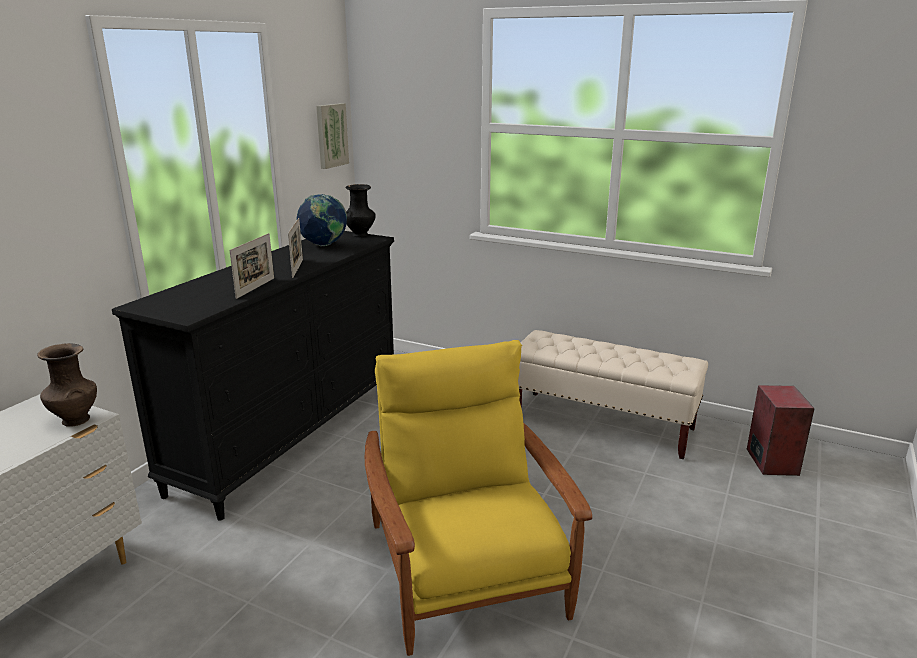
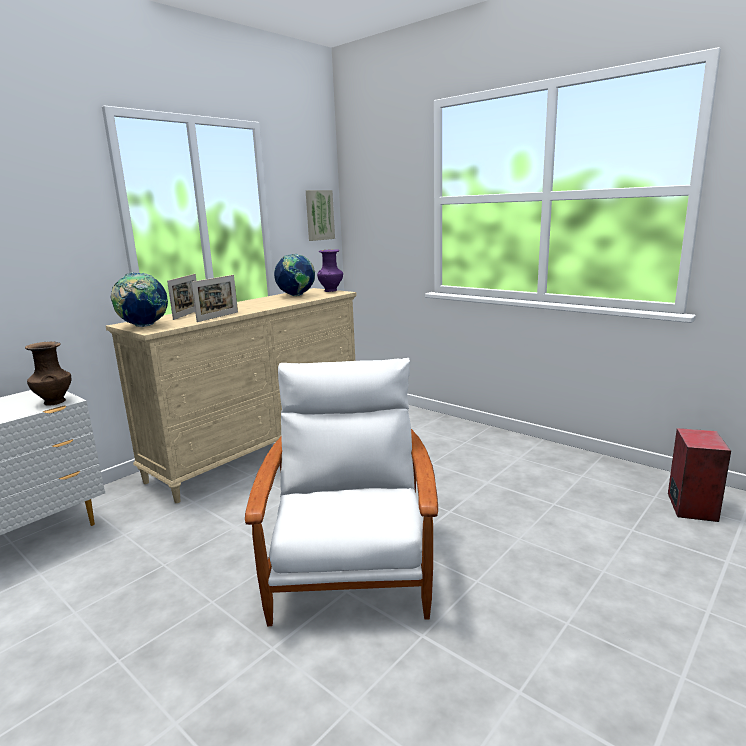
camera: 15 degrees right, 5 degrees down
(170, 309) = (143, 326): none -> globe
(293, 435) = (262, 448): black dresser -> beige dresser
(297, 268) = (261, 307): picture frame -> picture frame (187, 314)
(360, 235) = (331, 291): black vase -> purple vase
(466, 571) = (350, 565): yellow armchair -> white armchair
(602, 424) = (528, 461): beige bench -> none

